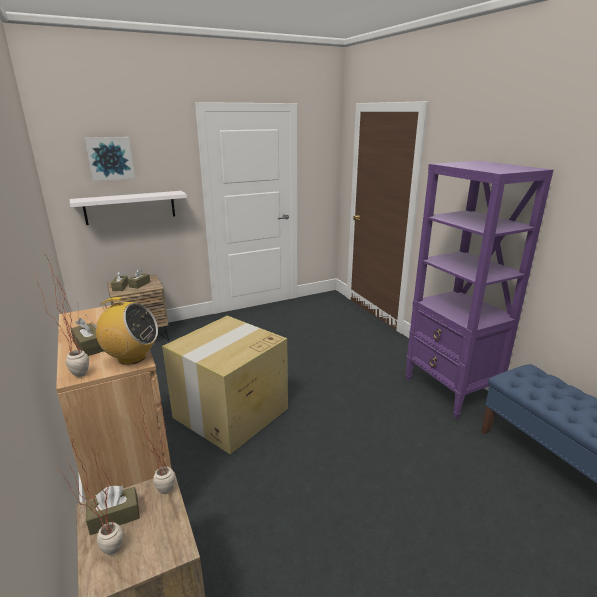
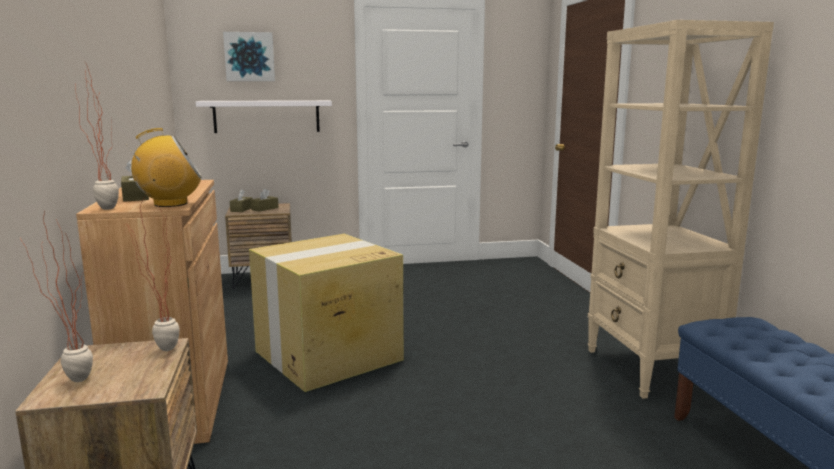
camera: 15 degrees right, 10 degrees down
(114, 517) = (99, 359): brown tissue box -> none
(131, 357) = (170, 204): radio -> radio turned 45 degrees counterclockwise
(450, 390) = (651, 369): purple bookcase -> beige bookcase

